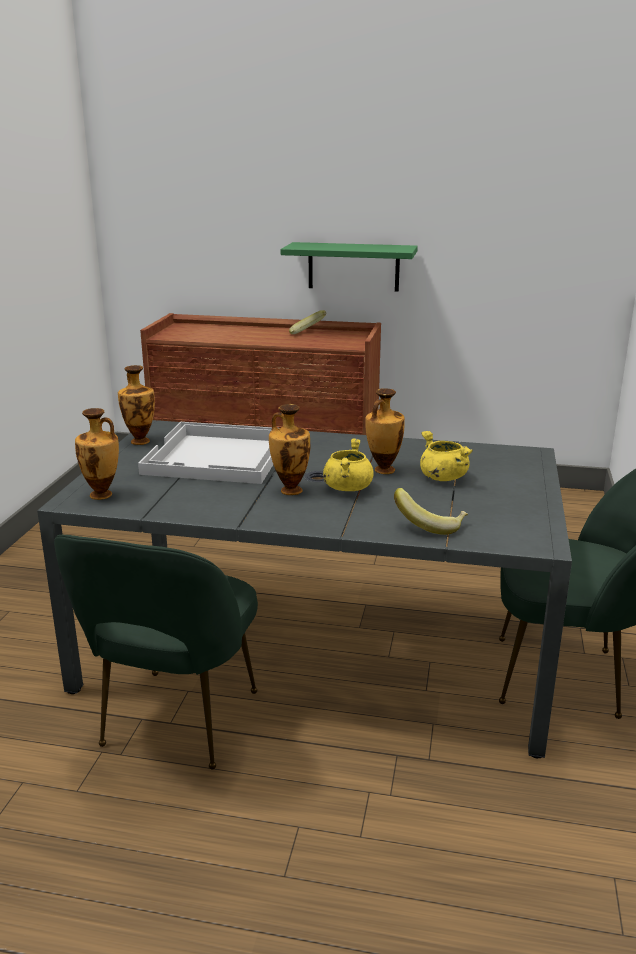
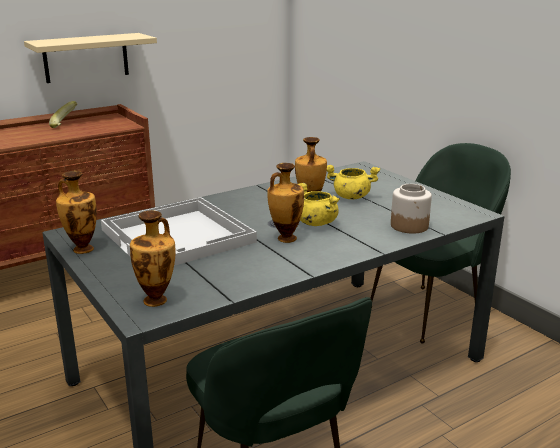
camera: 45 degrees left, 0 degrees up
(353, 266) = (86, 57): green shelf -> beige shelf
(430, 525) = (409, 226): banana -> jar

